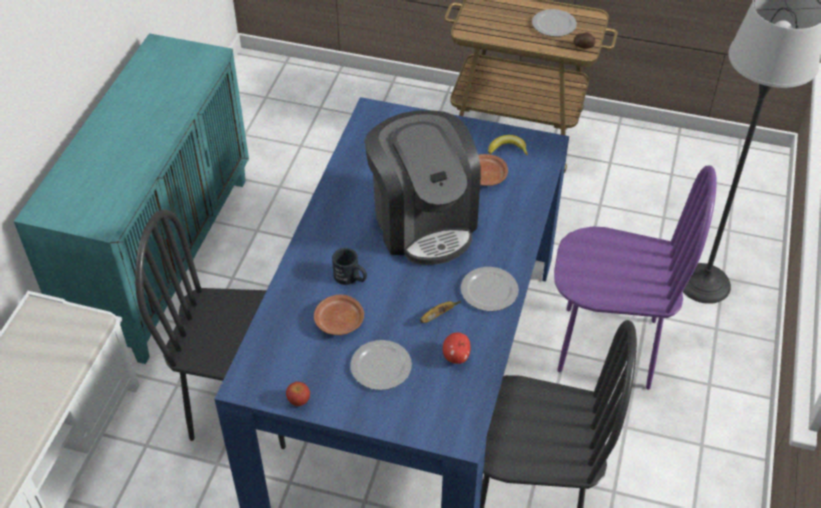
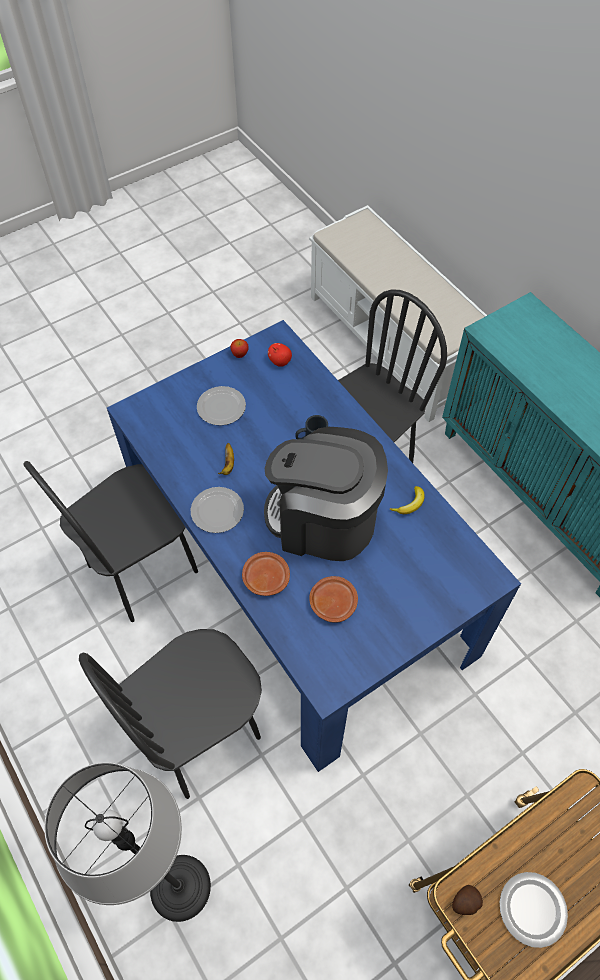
camera: 130 degrees right, 10 degrees up
(339, 321) = (279, 409): brown plate -> brown plate (265, 577)
(456, 356) = (186, 450): apple -> apple (280, 361)
(507, 149) = (350, 649): banana -> banana (410, 504)
(607, 346) = (199, 733): purple chair -> black chair

